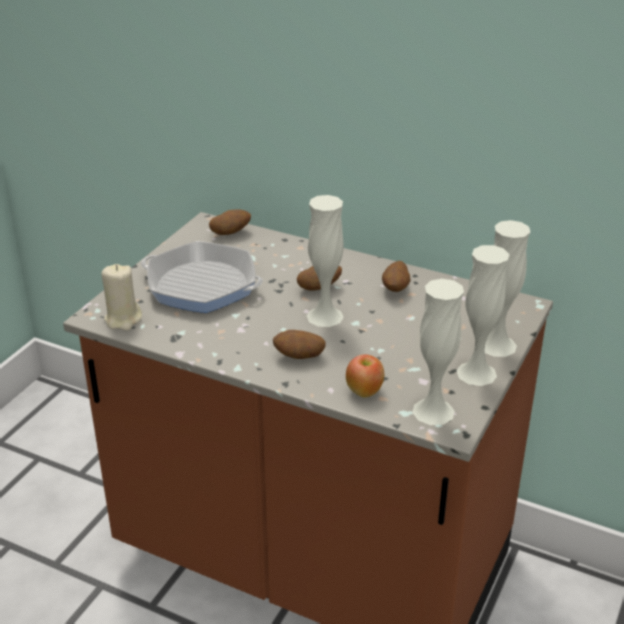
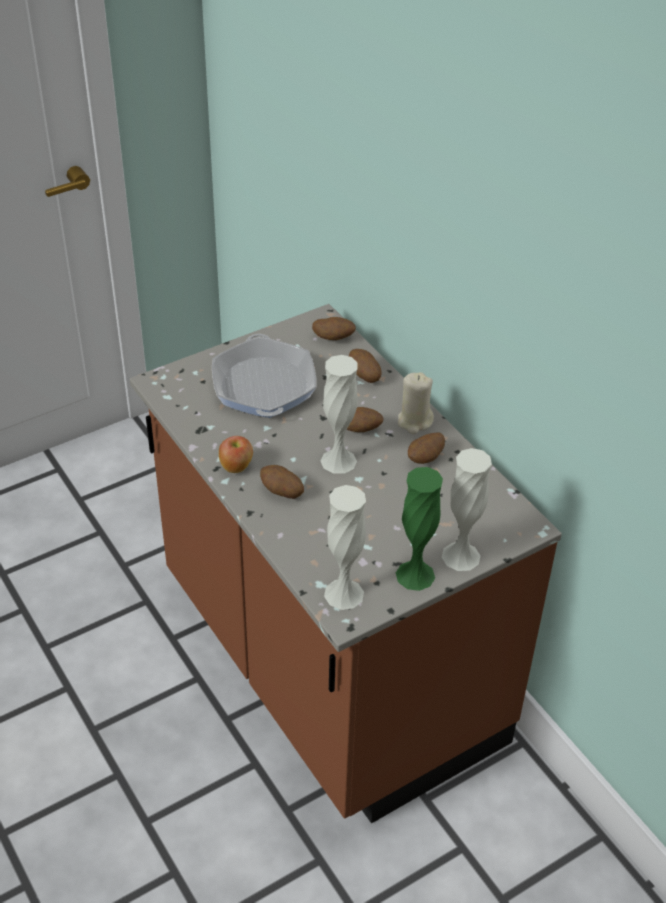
camera: 30 degrees right, 10 degrees up
(123, 319) = (175, 394): beige candle -> beige candle (414, 421)
(202, 285) = (264, 386): frying pan -> frying pan turned 150 degrees counterclockwise
(284, 250) = (364, 376): none -> potato
(365, 391) = (305, 549): apple -> apple (236, 467)
(476, 373) = (415, 575): white vase -> green vase

